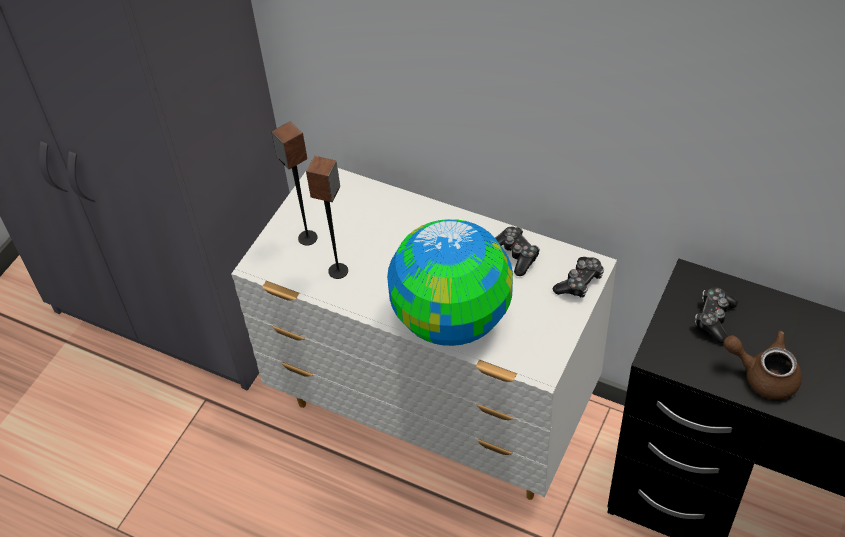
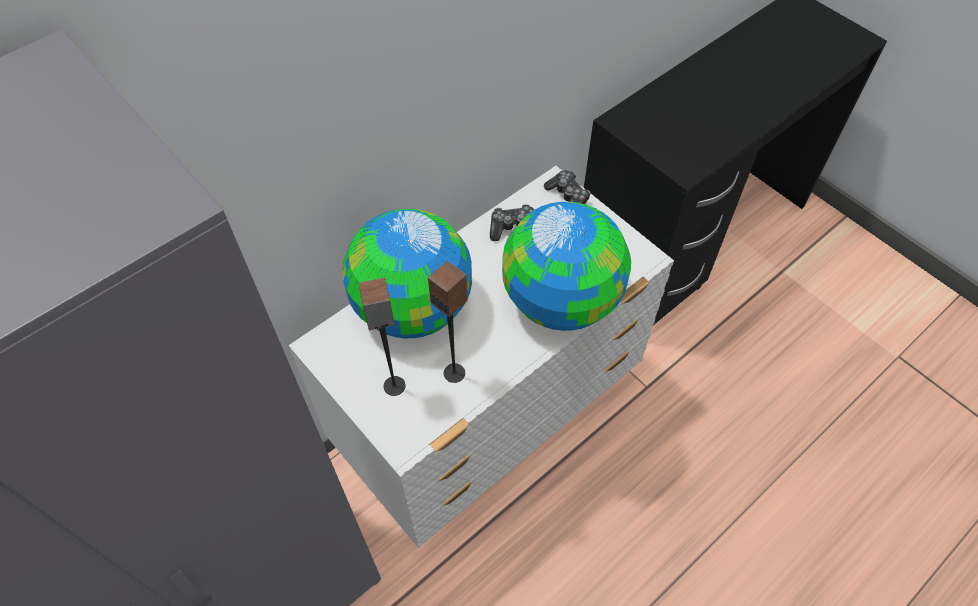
camera: 70 degrees left, 5 degrees up
(387, 220) = (413, 309): none -> globe
(714, 318) = (664, 124): game controller -> none
(763, 375) = (728, 120): brown teapot -> none

